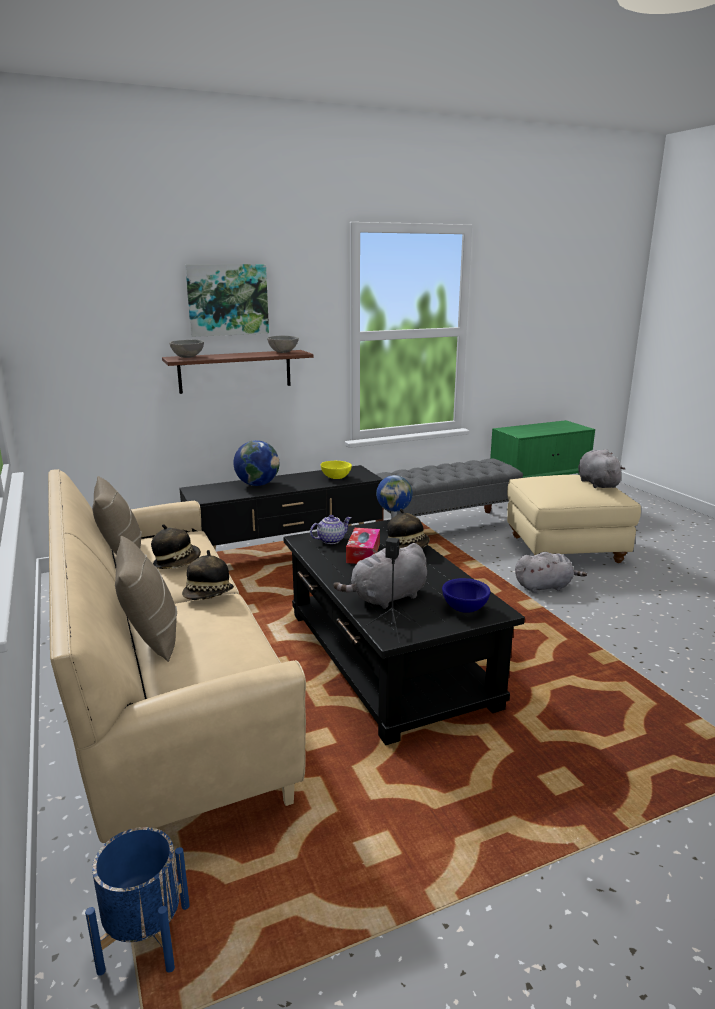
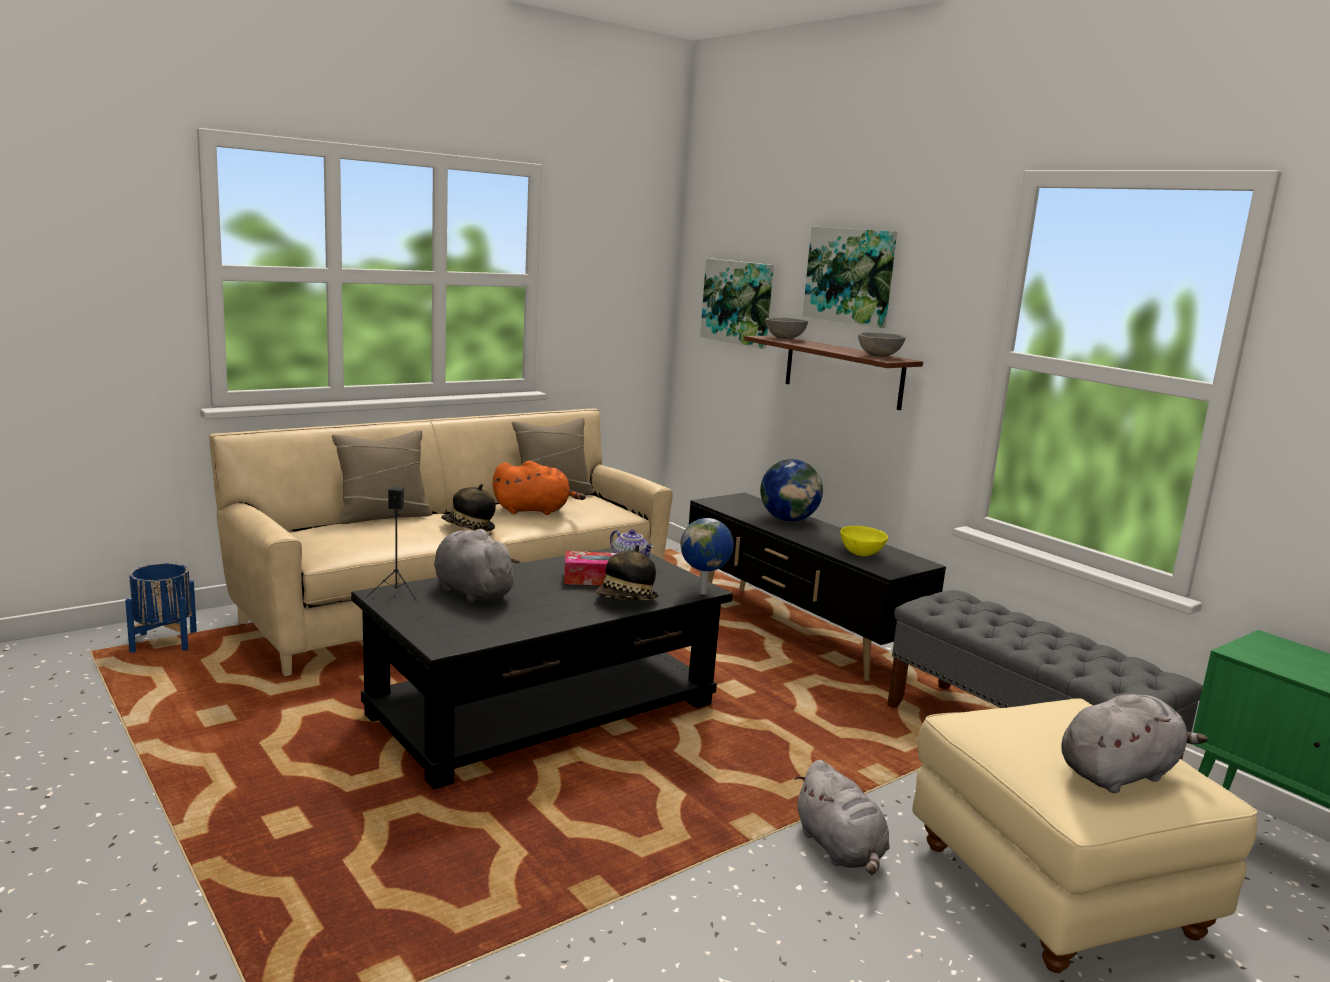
camera: 75 degrees right, 5 degrees down
(102, 337) = (738, 302): none -> picture
(177, 563) = (535, 510): hat -> orange plush toy
(464, 609) = (447, 627): blue bowl -> none

